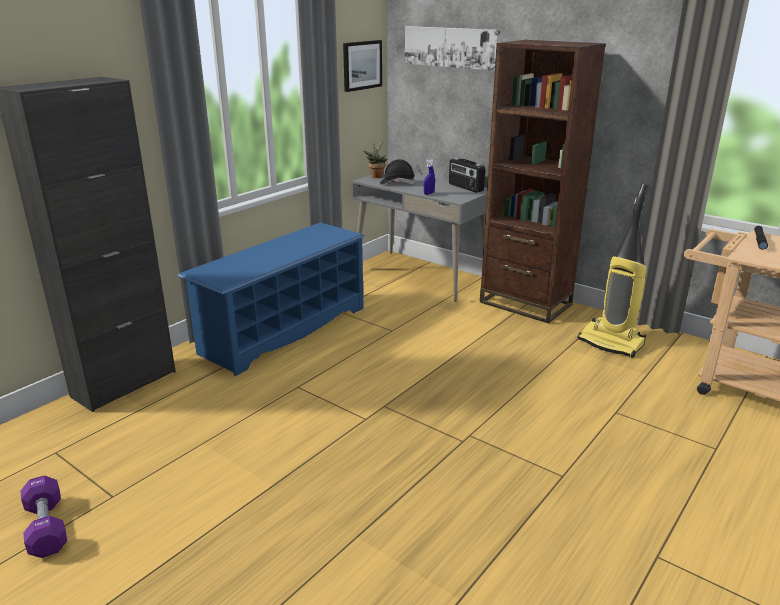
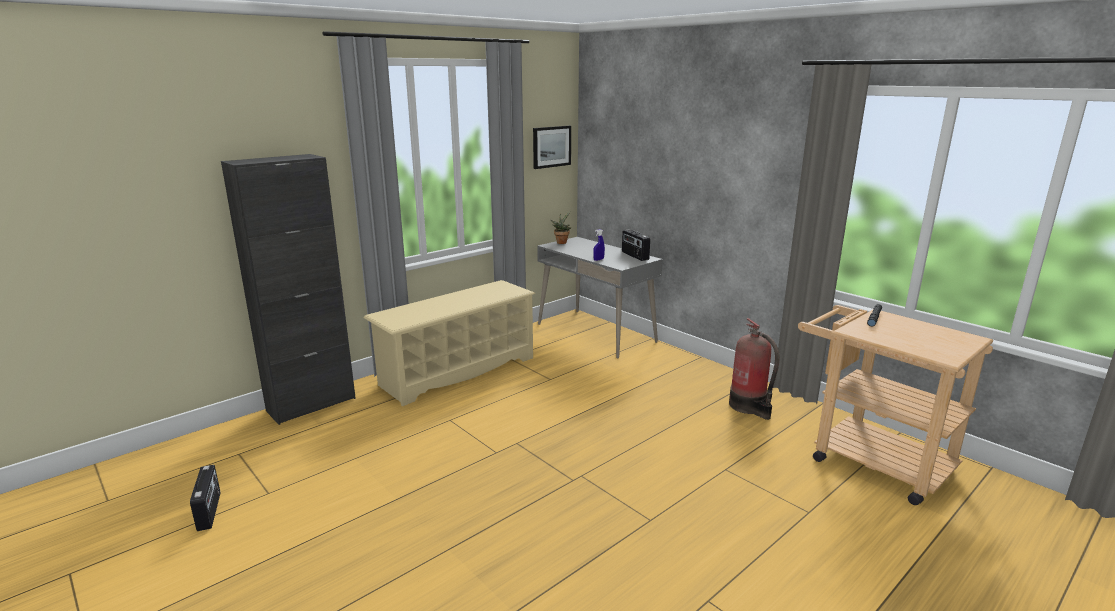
camera: 10 degrees right, 5 degrees down
(46, 528) = (210, 511): purple dumbbell -> radio
(284, 330) = (458, 371): blue shoe rack -> beige shoe rack
(397, 183) = (576, 249): black hard hat -> none
(451, 47) = (627, 133): picture -> none
(525, 303) = (682, 365): brown bookcase -> none
(612, 343) = (749, 406): vacuum cleaner -> fire extinguisher

